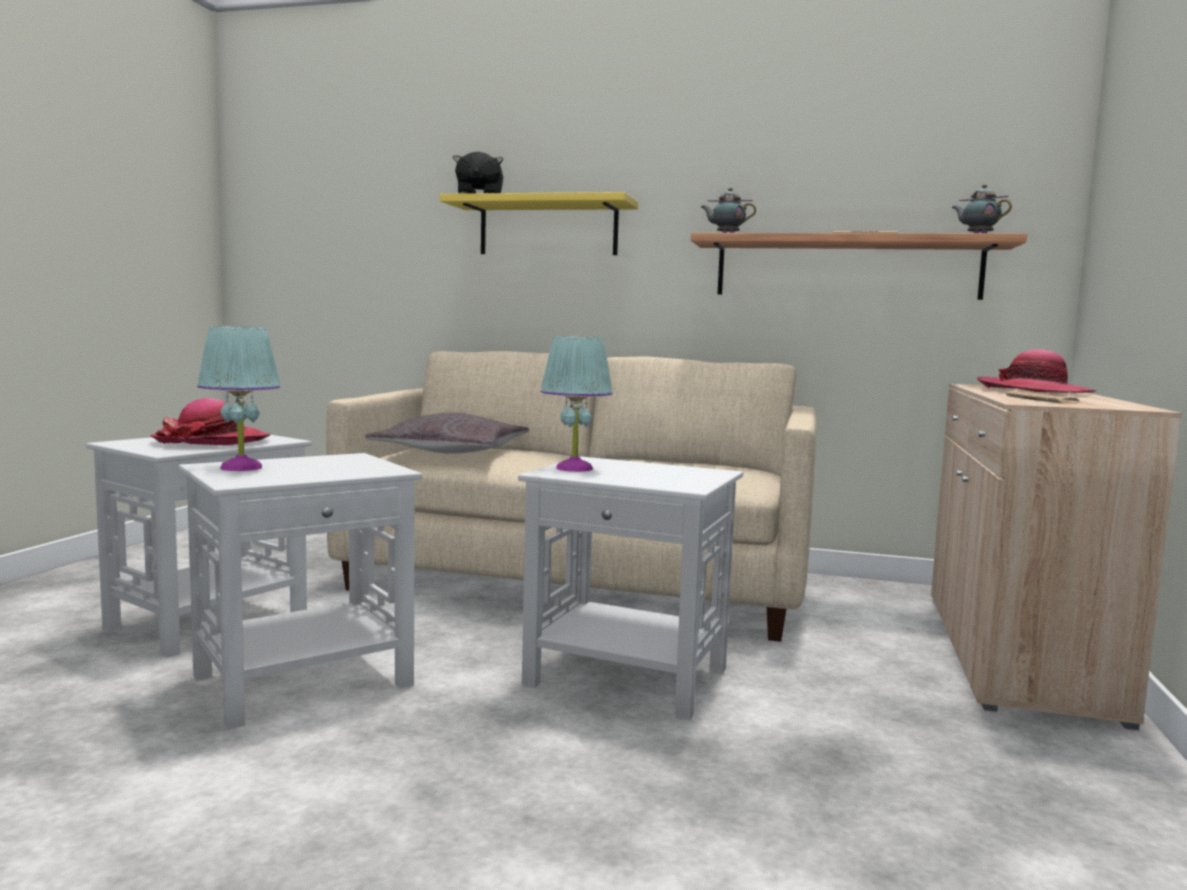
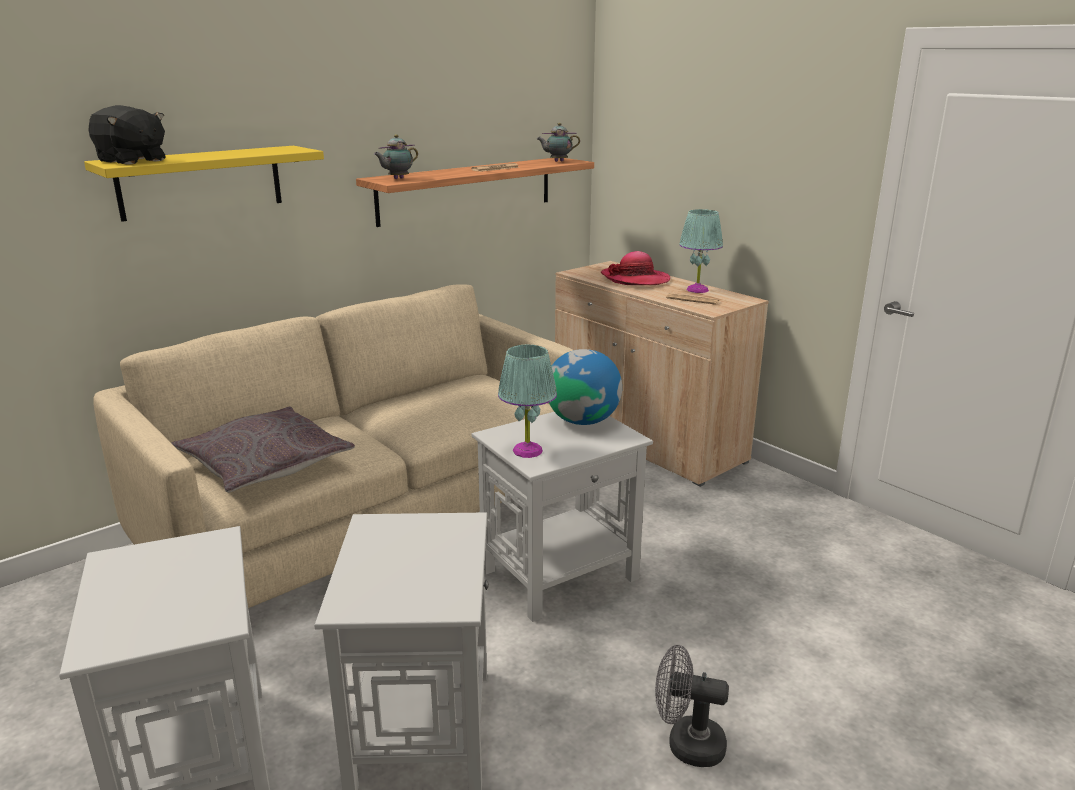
camera: 55 degrees left, 15 degrees up
(211, 441) = (175, 584): hat -> none
(242, 467) = (379, 591): turquoise table lamp -> turquoise table lamp (697, 290)
(390, 827) = (686, 744): none -> grey fan
(690, 473) = (582, 421): none -> globe

